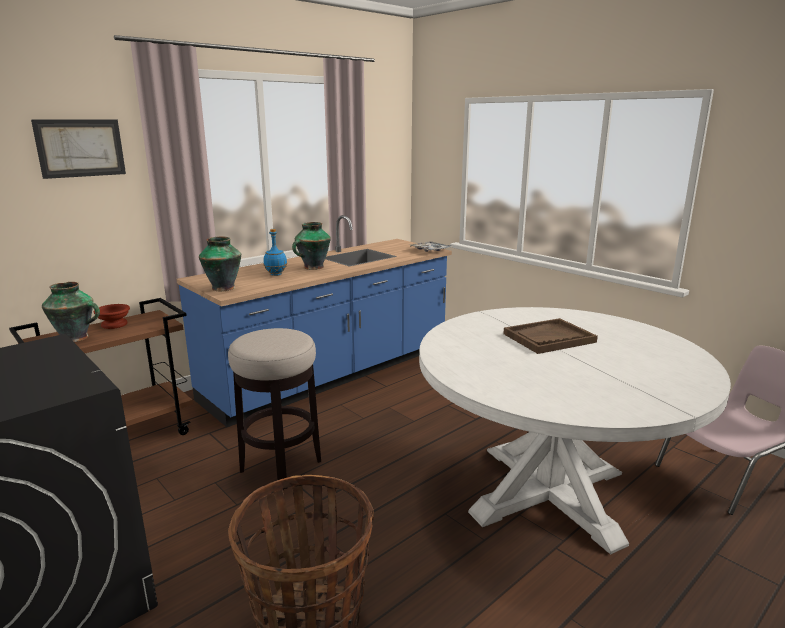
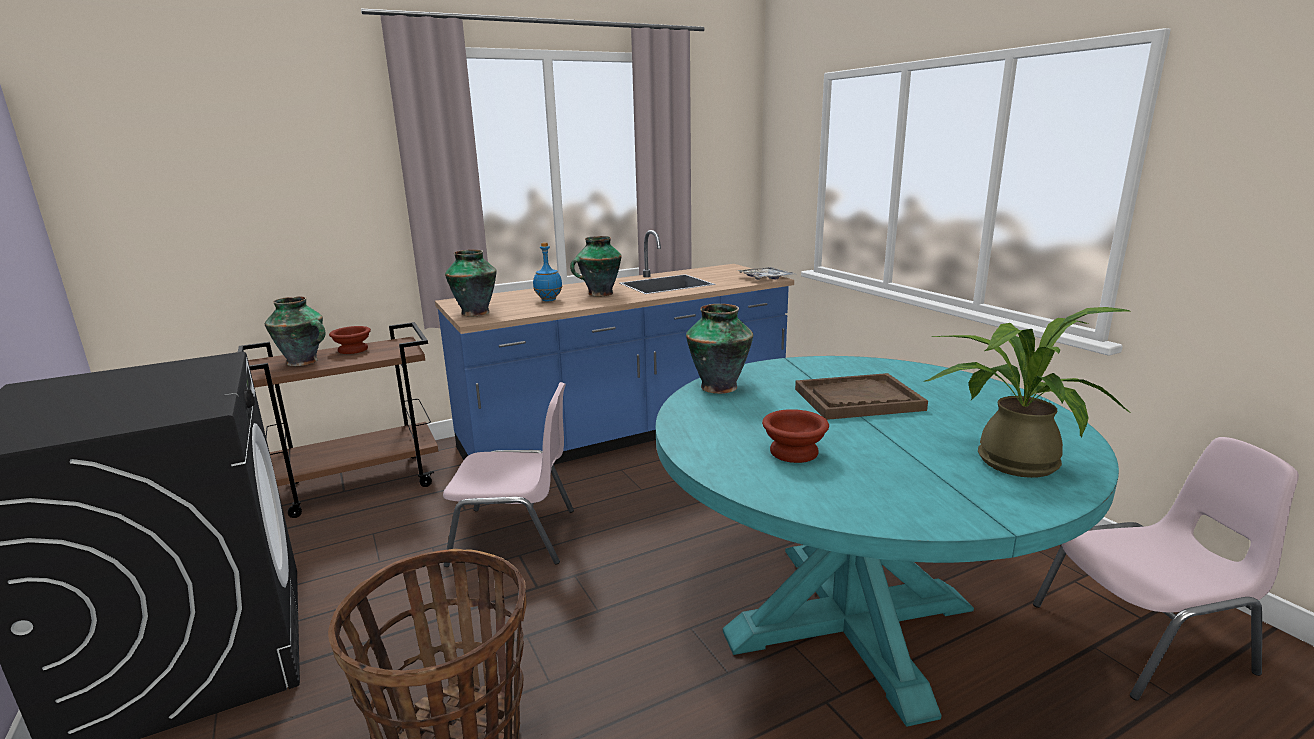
camera: 15 degrees right, 0 degrees up
(80, 148) = (327, 143): picture -> none
(281, 465) = (515, 536): stool -> pink chair
(450, 335) = (720, 386): none -> vase
(532, 377) = (793, 451): none -> brown bowl
(548, 492) = (849, 621): white dining table -> turquoise dining table
(663, 370) = (1008, 459): none -> potted plant

